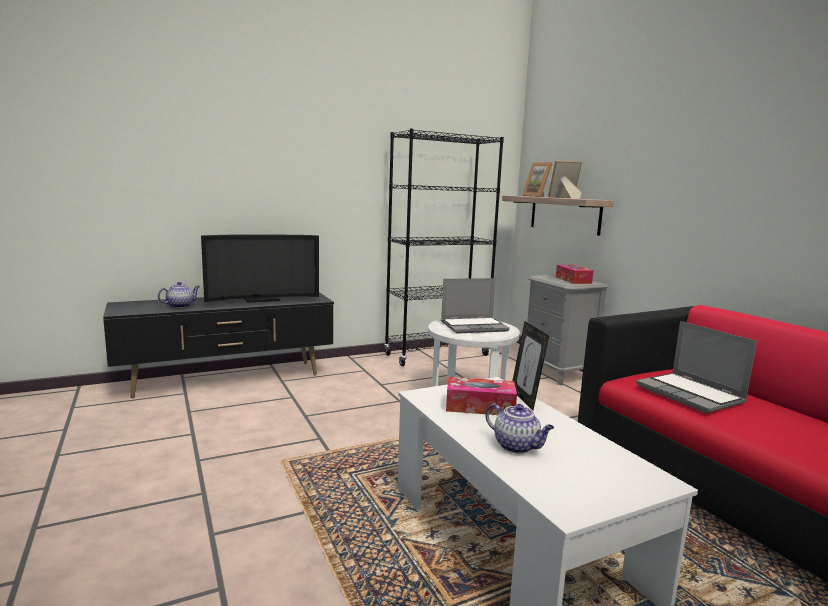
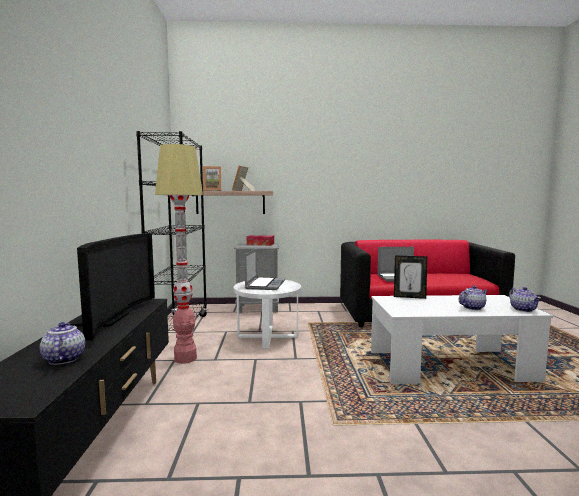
camera: 65 degrees left, 5 degrees down
(371, 373) = (185, 358): none -> floor lamp
(480, 406) = (420, 305): tissue box -> none
(570, 499) = (523, 309): none -> teapot

